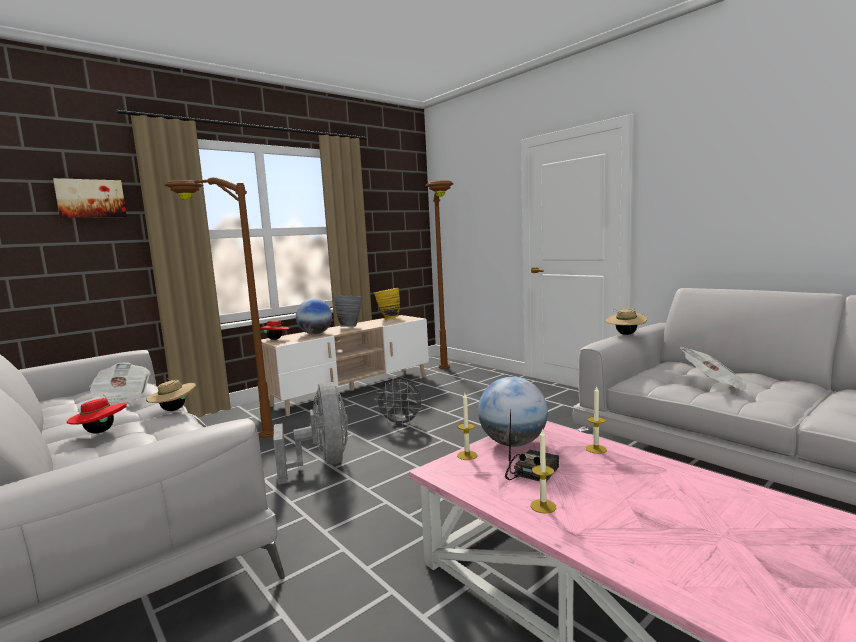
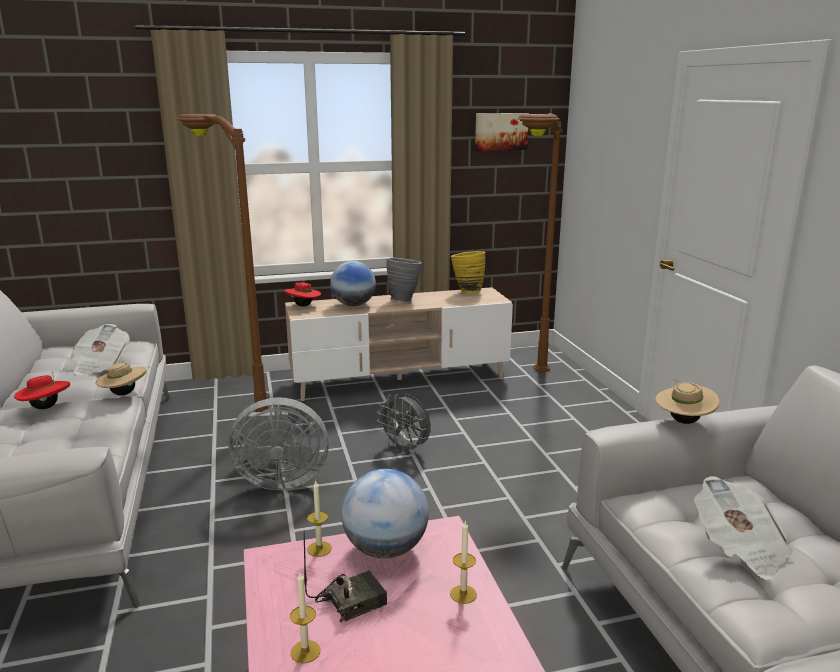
camera: 25 degrees right, 10 degrees up
(90, 198) = (113, 128): picture -> picture (501, 131)
(322, 463) = (279, 480): grey fan -> grey fan turned 75 degrees clockwise

